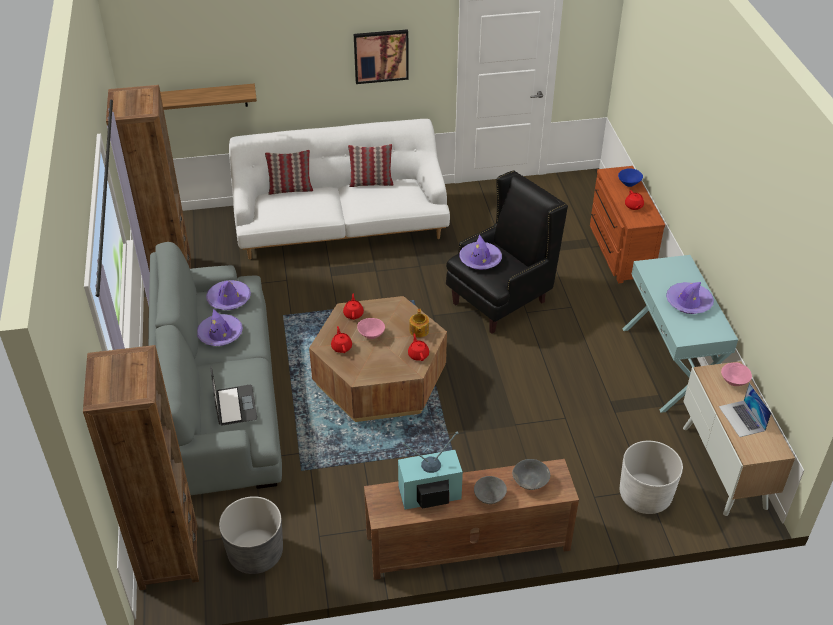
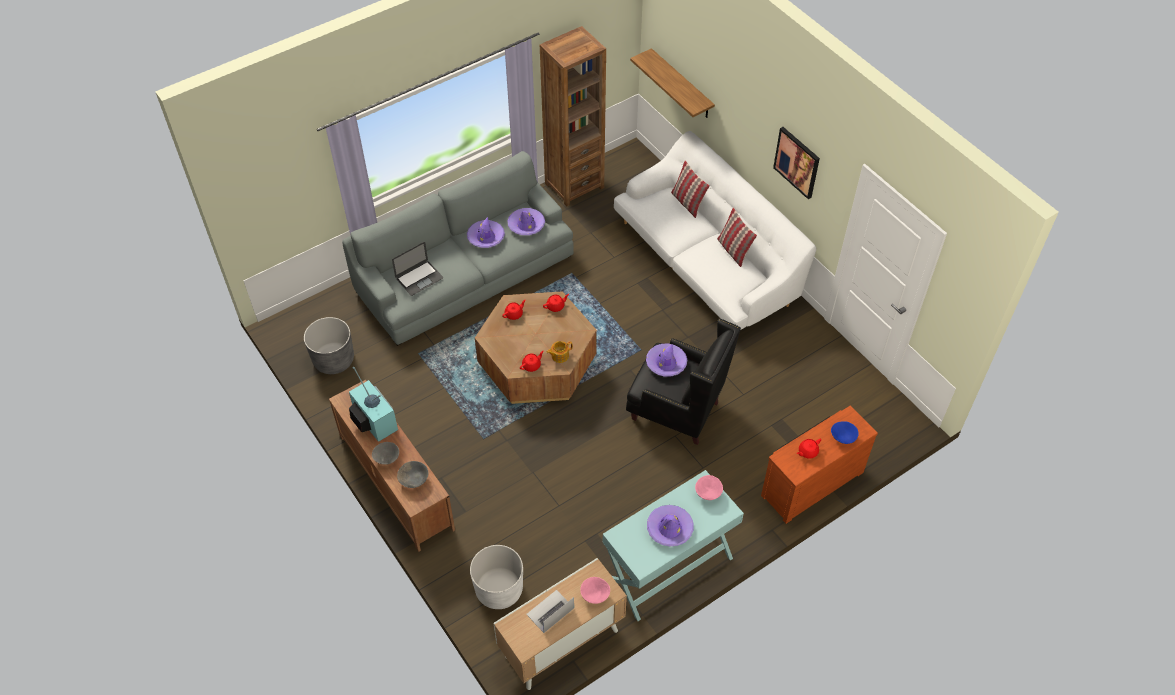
camera: 65 degrees right, 10 degrees up
(168, 556) = (311, 315): brown bookcase -> none
(371, 335) = (538, 327): pink bowl -> pink bowl (708, 493)

